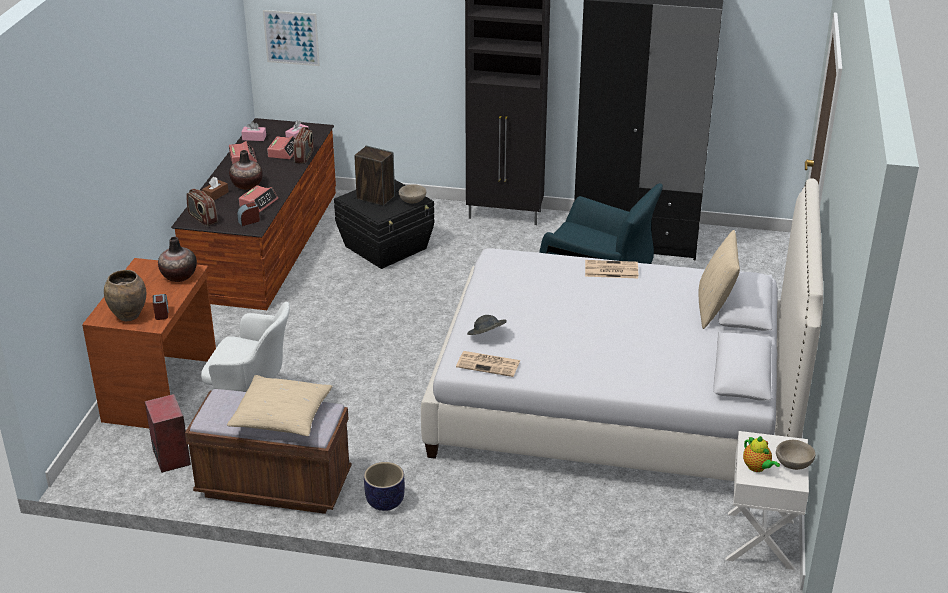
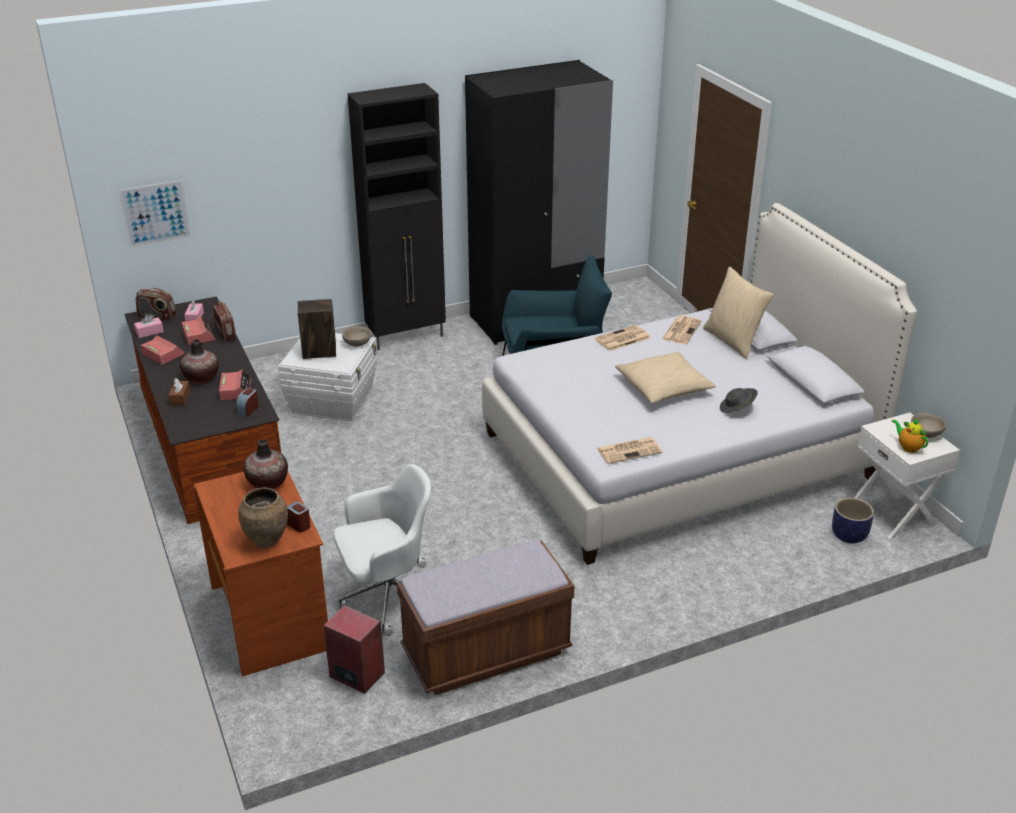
camera: 35 degrees left, 0 degrees up
(202, 219) = (196, 425): radio -> radio (157, 317)
(281, 416) = (500, 574): beige pillow -> beige pillow (664, 387)
(385, 502) = (598, 618): planter -> planter (849, 535)
(386, 247) = (333, 400): black storage box -> white storage box
(486, 336) = (597, 428): grey hat -> grey hat (737, 409)
(677, 282) = (681, 330): none -> newspaper
(757, 468) = (908, 447): teapot -> teapot turned 150 degrees counterclockwise

